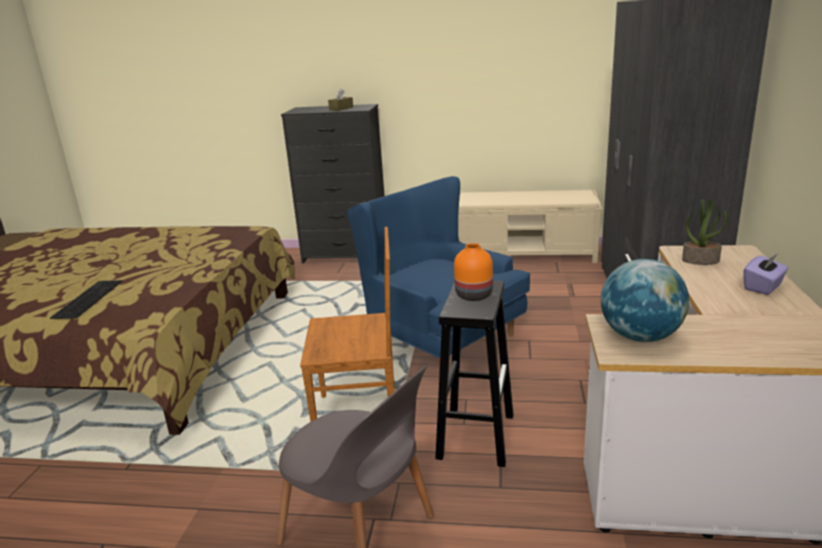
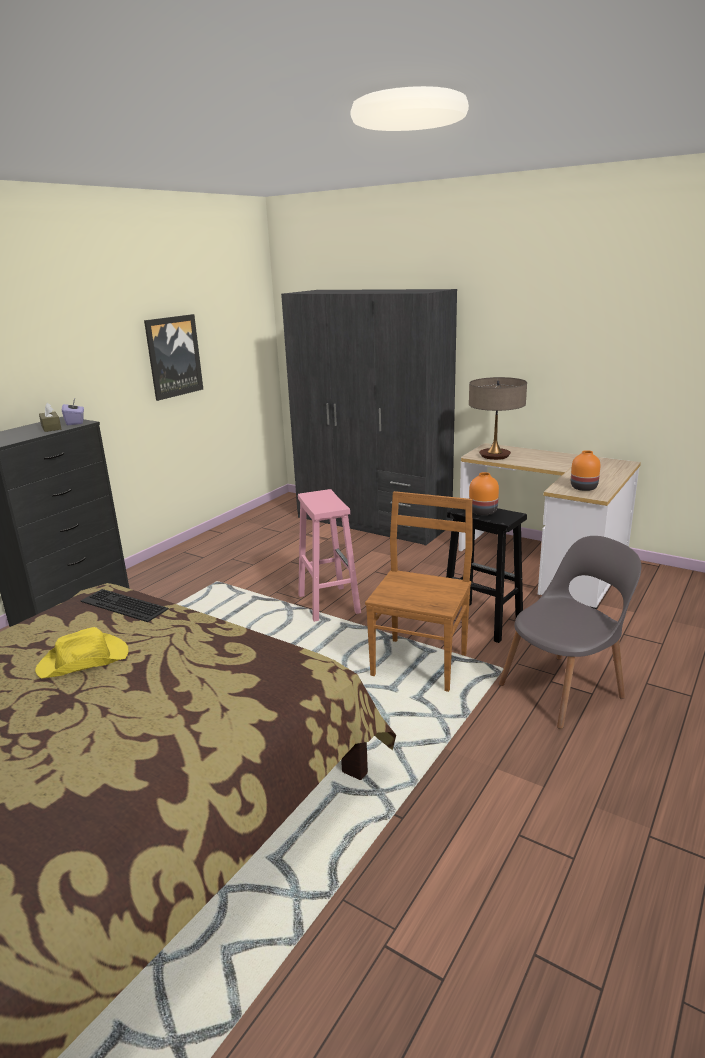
camera: 65 degrees left, 0 degrees up
(87, 298) = (198, 711): keyboard -> keyboard (121, 606)
(150, 253) = (84, 661): none -> yellow hat
(438, 337) = (328, 603): blue armchair -> pink stool
(506, 66) = (173, 356): none -> picture
(526, 254) = (230, 533): beige bench -> none
(640, 337) = (583, 487): globe -> orange vase
(701, 260) = (494, 455): potted plant -> table lamp
(763, 287) = (542, 455): purple tissue box -> purple tissue box (75, 422)

